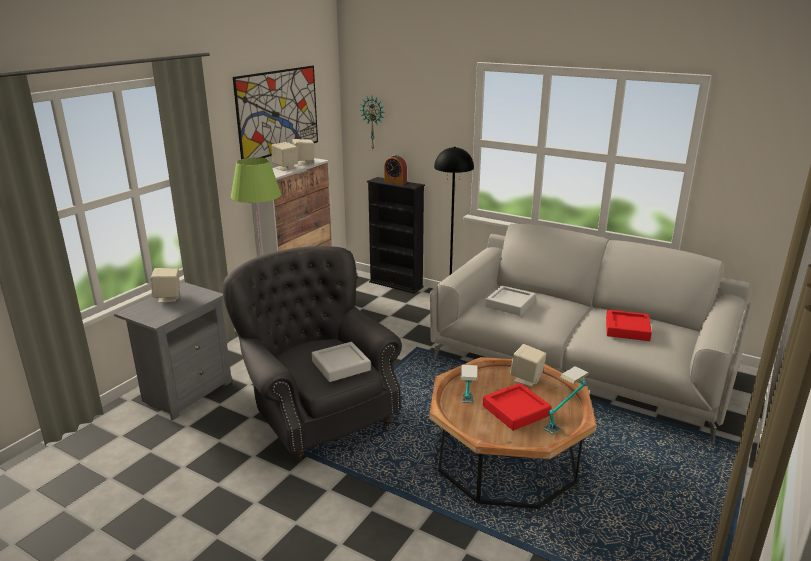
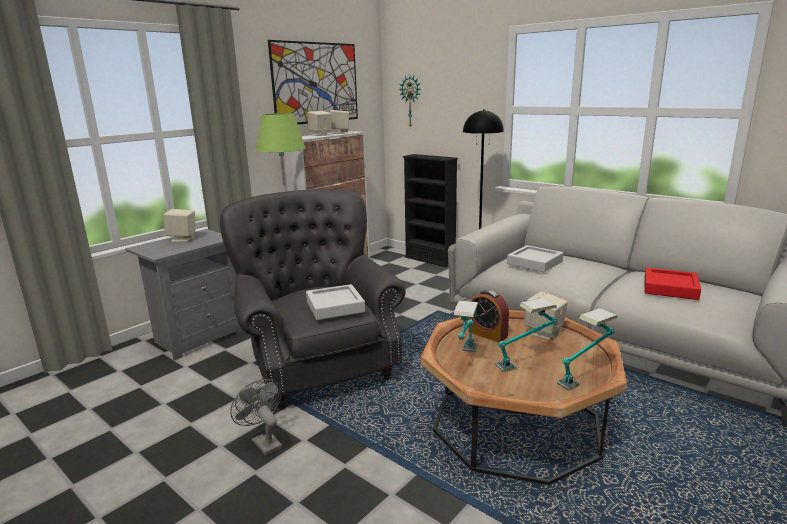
camera: 10 degrees right, 5 degrees down
(293, 495) = (263, 442): none -> grey fan
(395, 182) = (429, 156): alarm clock -> alarm clock (487, 334)
(516, 410) = (525, 362): red tray -> table lamp

